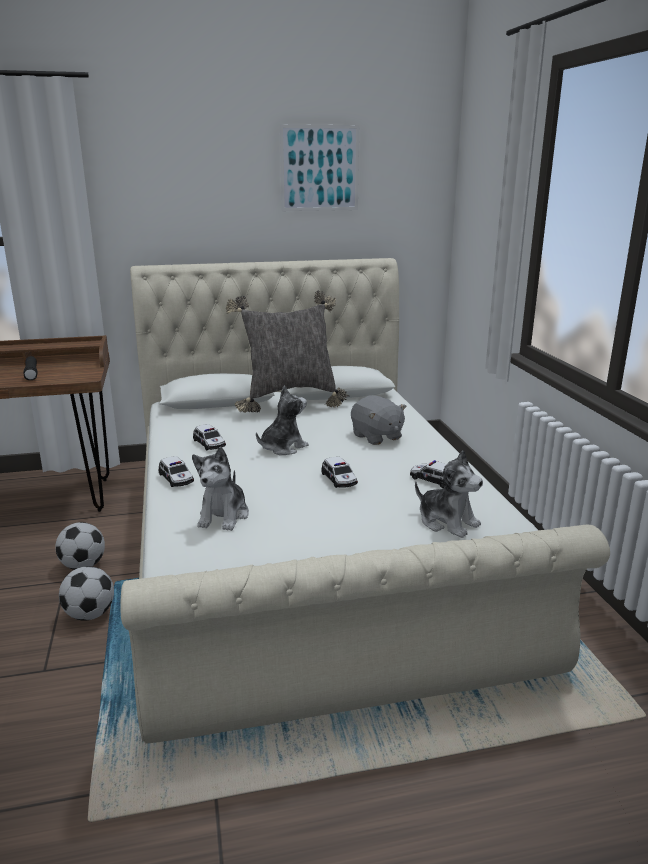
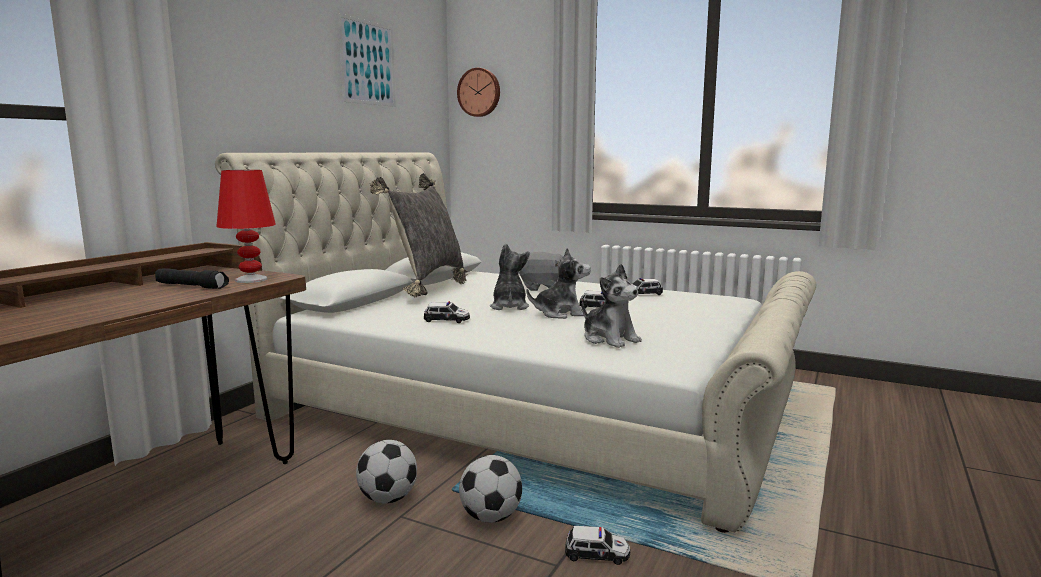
camera: 50 degrees left, 10 degrees down
(67, 376) = (251, 280): none -> red table lamp
(176, 478) = (500, 339): toy car -> toy car (597, 553)
(447, 522) = (708, 304): plush toy -> plush toy (560, 313)
(471, 189) = (479, 92): none -> wall clock

